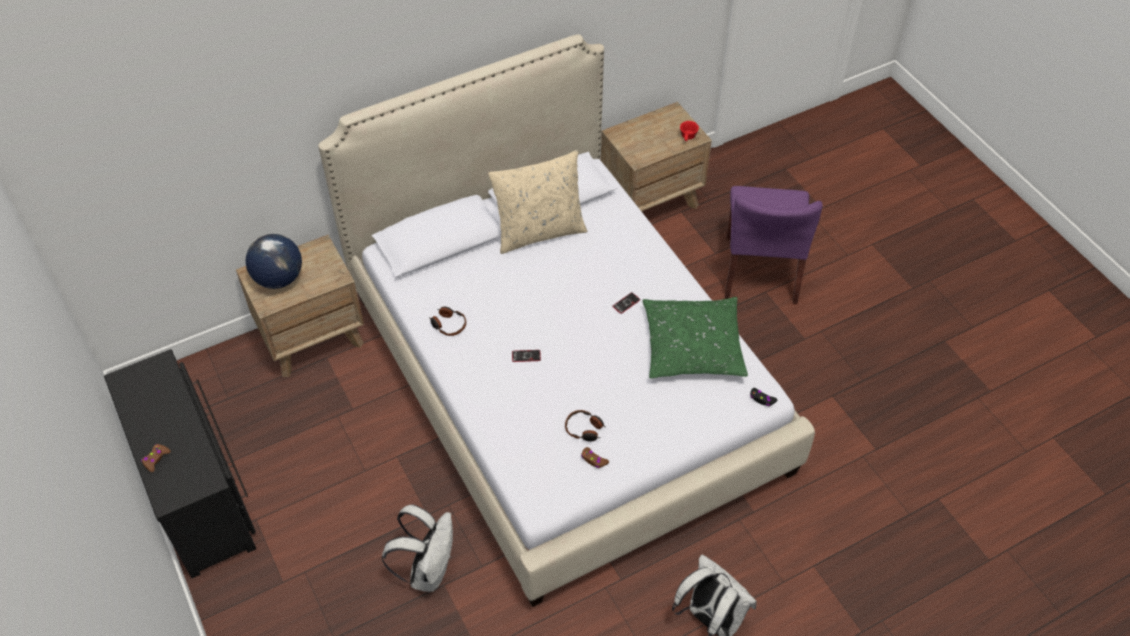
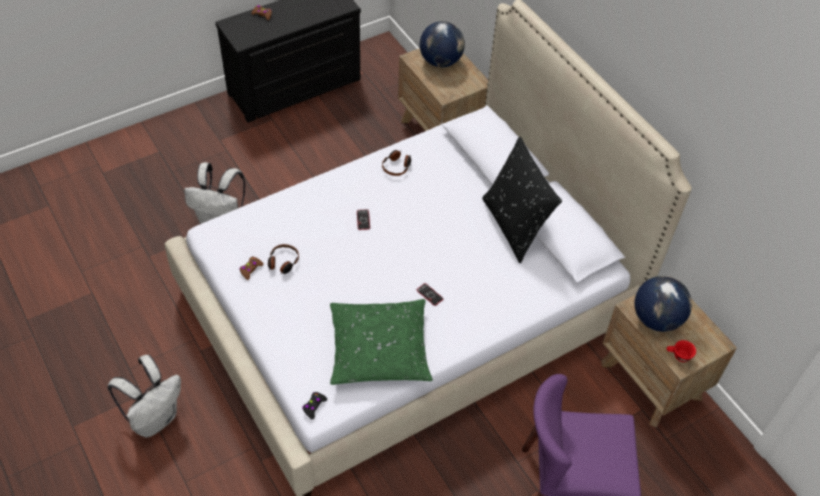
camera: 85 degrees right, 0 degrees up
(539, 231) = (514, 226): beige pillow -> black pillow
(649, 146) = (656, 318): none -> globe

